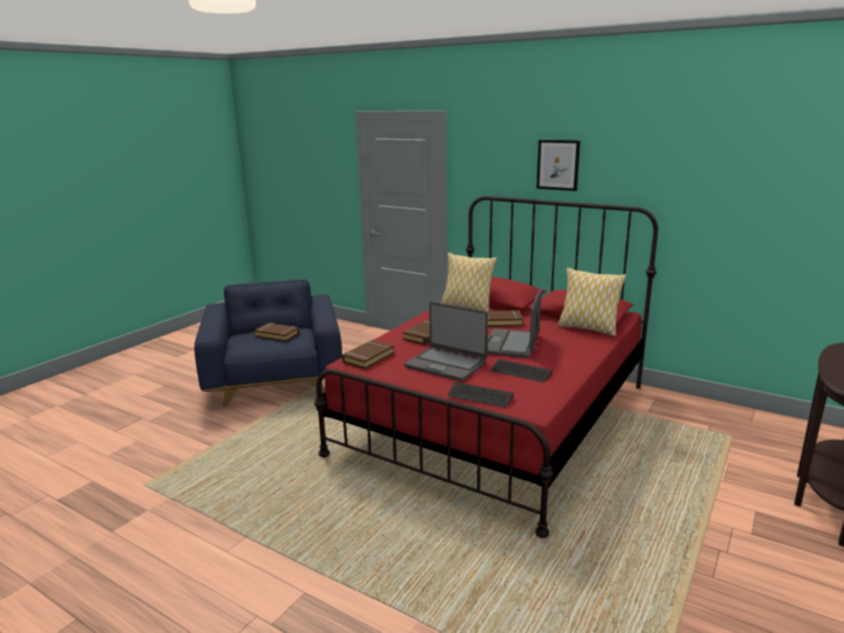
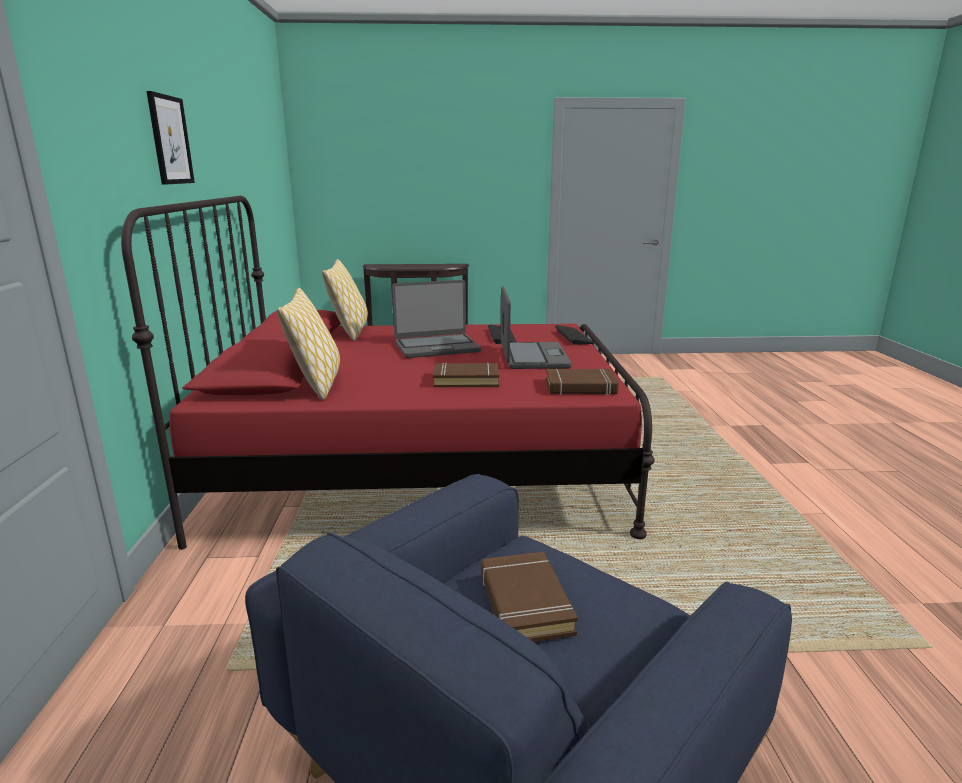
camera: 125 degrees left, 0 degrees up
(500, 322) = (365, 361): brown book -> none

